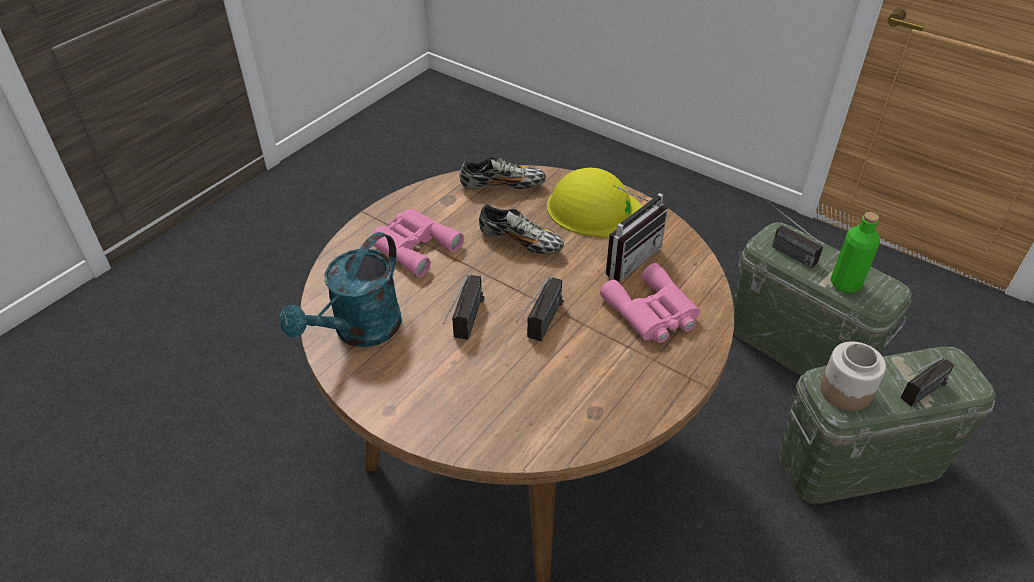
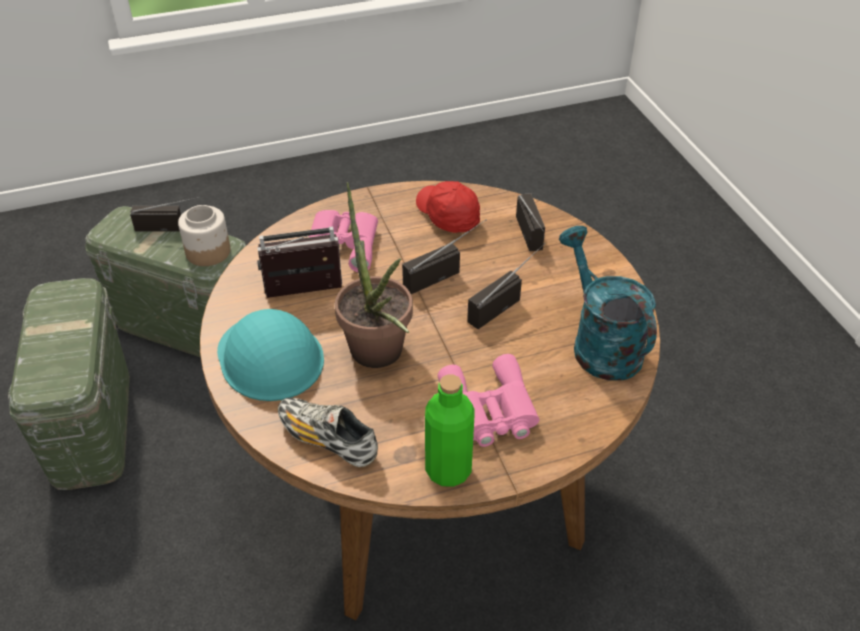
camera: 145 degrees left, 0 degrees up
(359, 331) = (600, 343): turquoise watering can -> turquoise watering can turned 90 degrees counterclockwise
(521, 242) = (379, 358): shoe -> potted plant
(594, 209) = (270, 357): yellow hard hat -> turquoise hard hat
(597, 394) = (447, 215): none -> red cap
(782, 249) = (62, 372): radio -> radio (534, 242)
(845, 284) = (72, 315): green bottle -> green bottle (448, 470)

